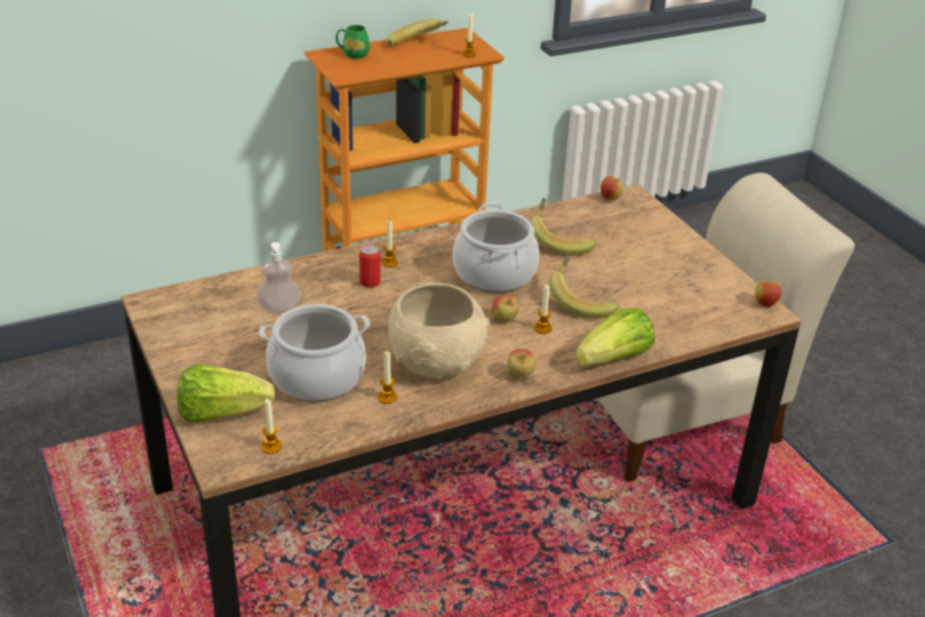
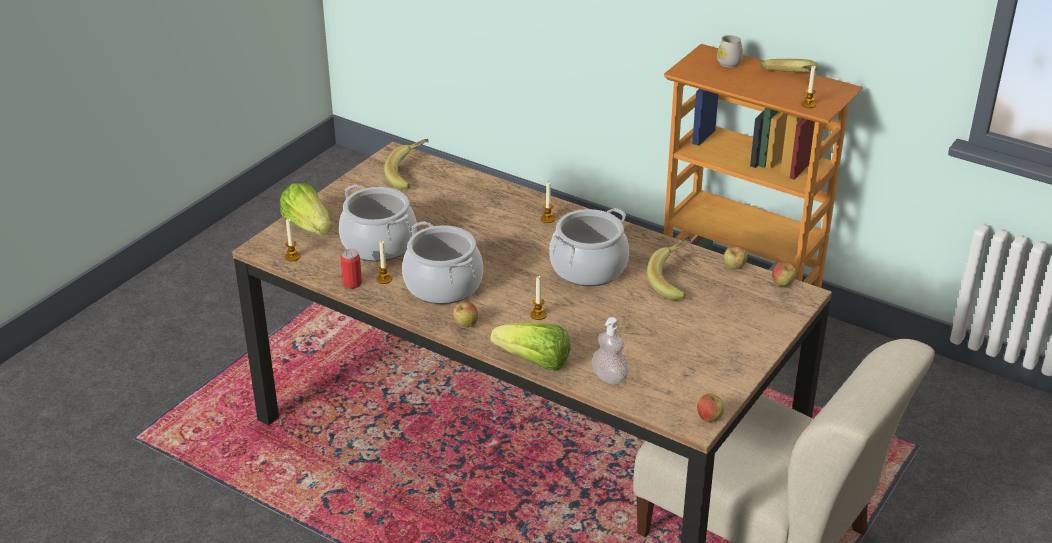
camera: 60 degrees right, 0 degrees up
(279, 308) = (440, 200): soap dispenser -> soap dispenser (609, 378)
(352, 54) = (727, 61): green mug -> white mug
(370, 282) = (512, 221): can -> can (352, 283)
(438, 364) = (443, 285): beige bowl -> cooking pot
(504, 320) = (530, 294): apple -> apple (734, 268)
(581, 301) = (598, 321): banana -> banana (410, 176)

